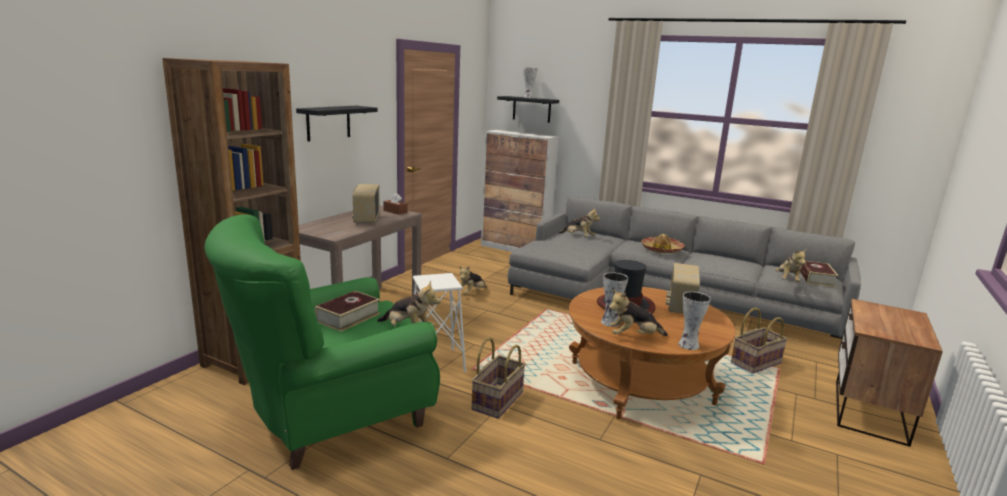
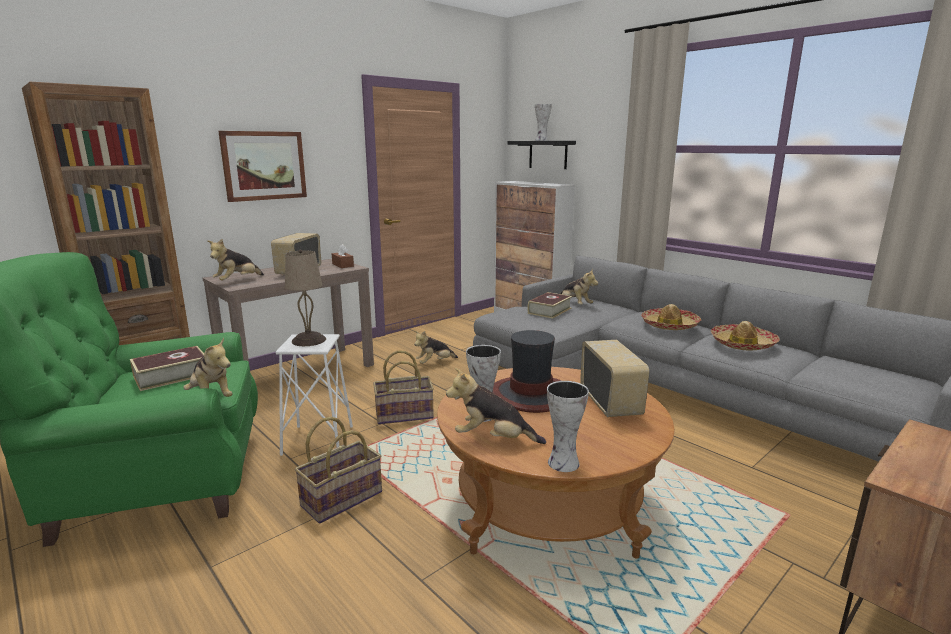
camera: 20 degrees right, 0 degrees up
(328, 123) = (264, 165): black shelf -> picture
(435, 279) = (308, 340): none -> beige table lamp
(680, 306) = (611, 403): radio -> radio turned 135 degrees clockwise
(718, 260) = (742, 344): none -> hat
(755, 362) = (752, 499): basket -> basket (404, 414)
(787, 280) = (837, 379): plush toy -> plush toy (237, 281)
(816, 278) = (893, 381): book -> book (549, 311)

